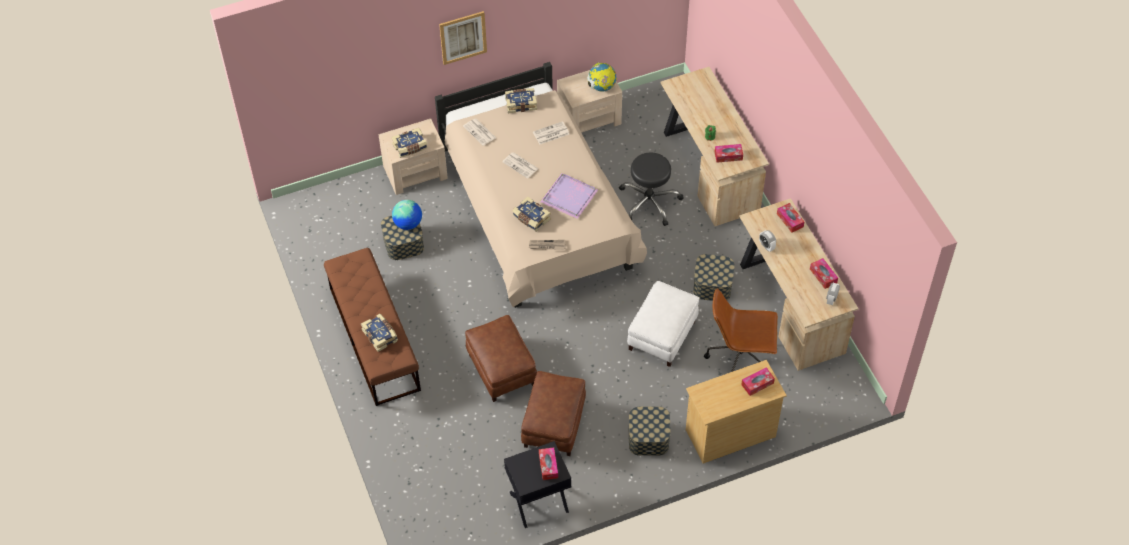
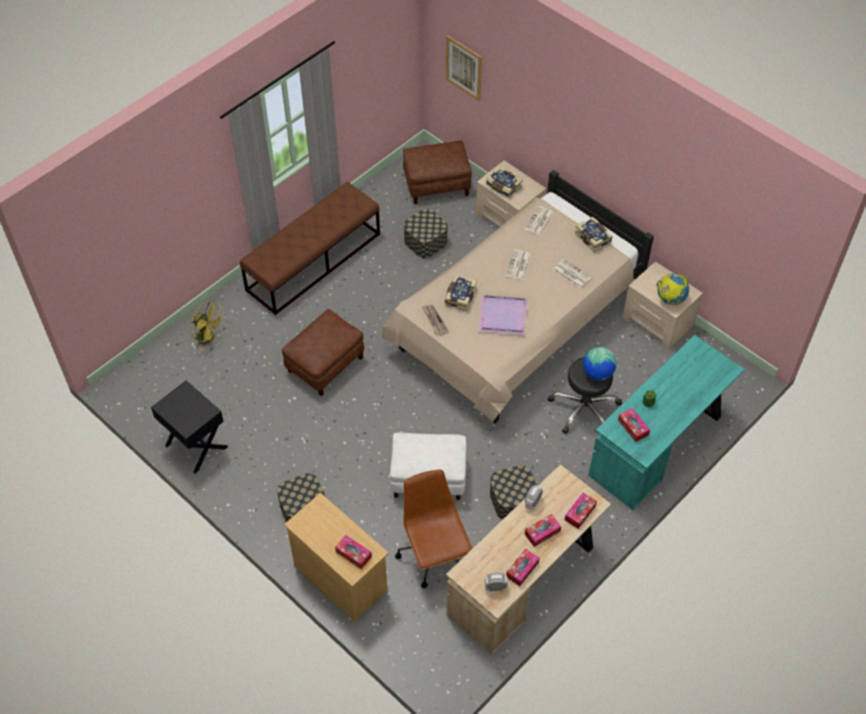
camera: 65 degrees right, 0 degrees up
(380, 335) = (287, 248): book -> none
(408, 224) = (433, 228): globe -> globe (598, 373)
(417, 454) = (209, 338): none -> yellow fan
(463, 37) = (589, 135): picture -> picture (464, 68)
(548, 466) = (191, 416): tissue box -> tissue box (542, 533)
(553, 424) = (284, 426): brown ottoman -> brown ottoman (437, 184)
(709, 169) = (659, 445): beige desk -> turquoise desk

